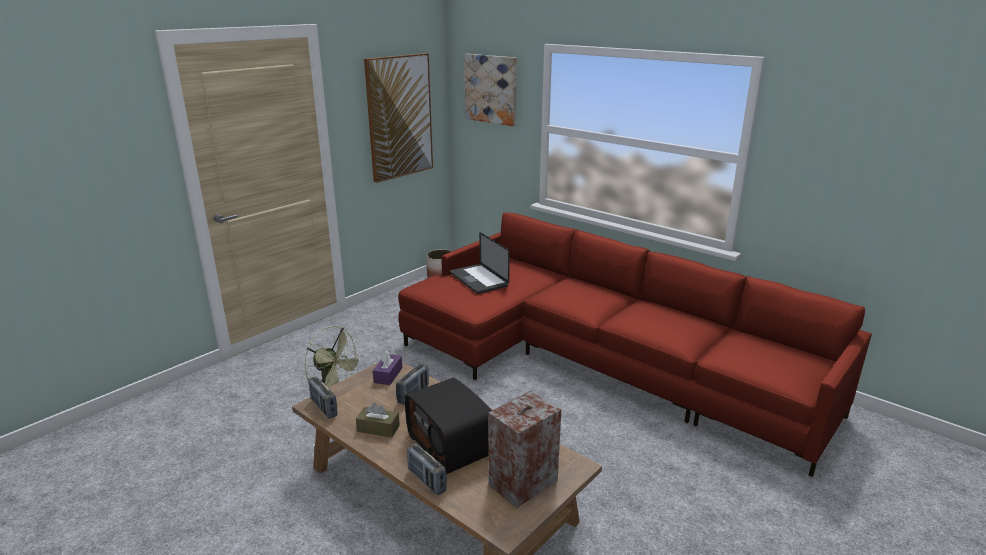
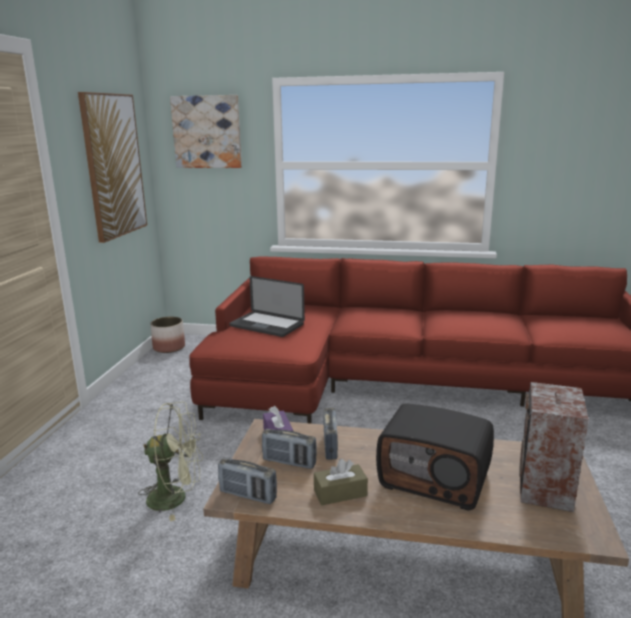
camera: 30 degrees left, 5 degrees down
(426, 480) = (461, 524): radio -> radio (289, 462)

